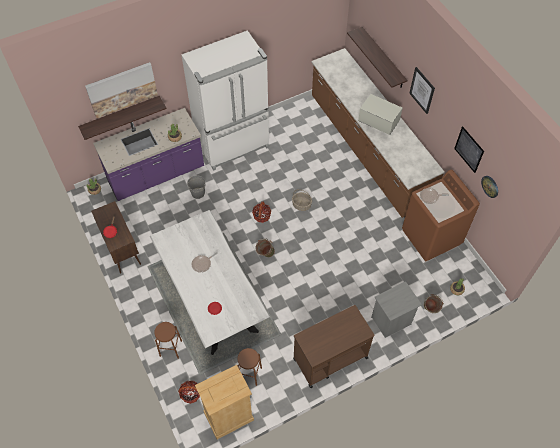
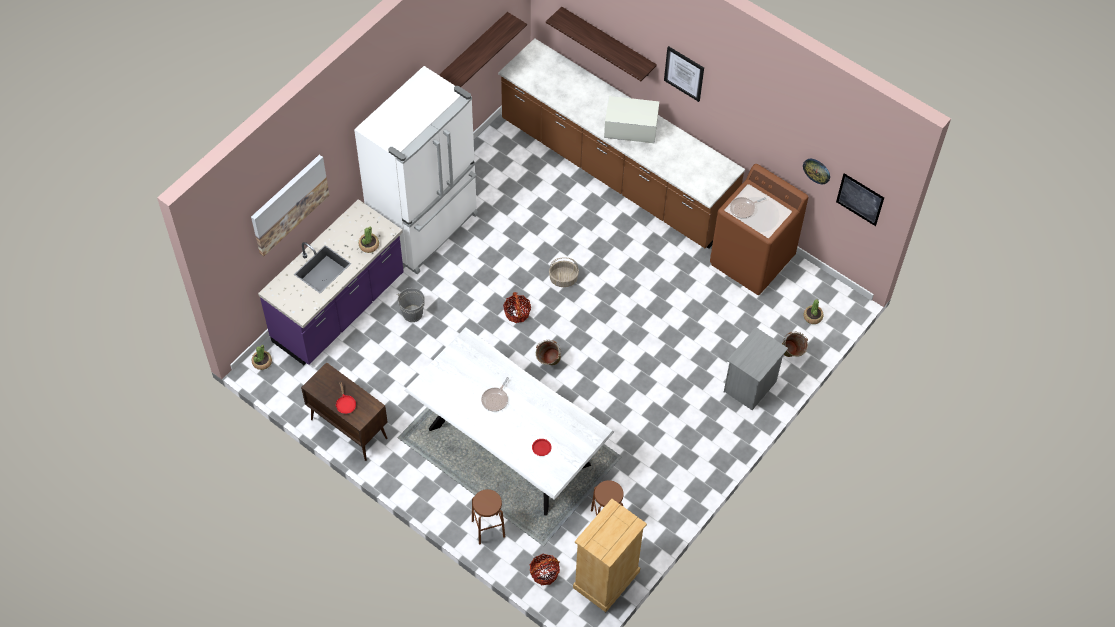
camera: 25 degrees left, 0 degrees up
(121, 116) = (286, 241): shelf -> shelf (469, 54)
(329, 358) = (696, 462): brown cart -> none
(469, 149) = (774, 133): picture -> picture (860, 199)

